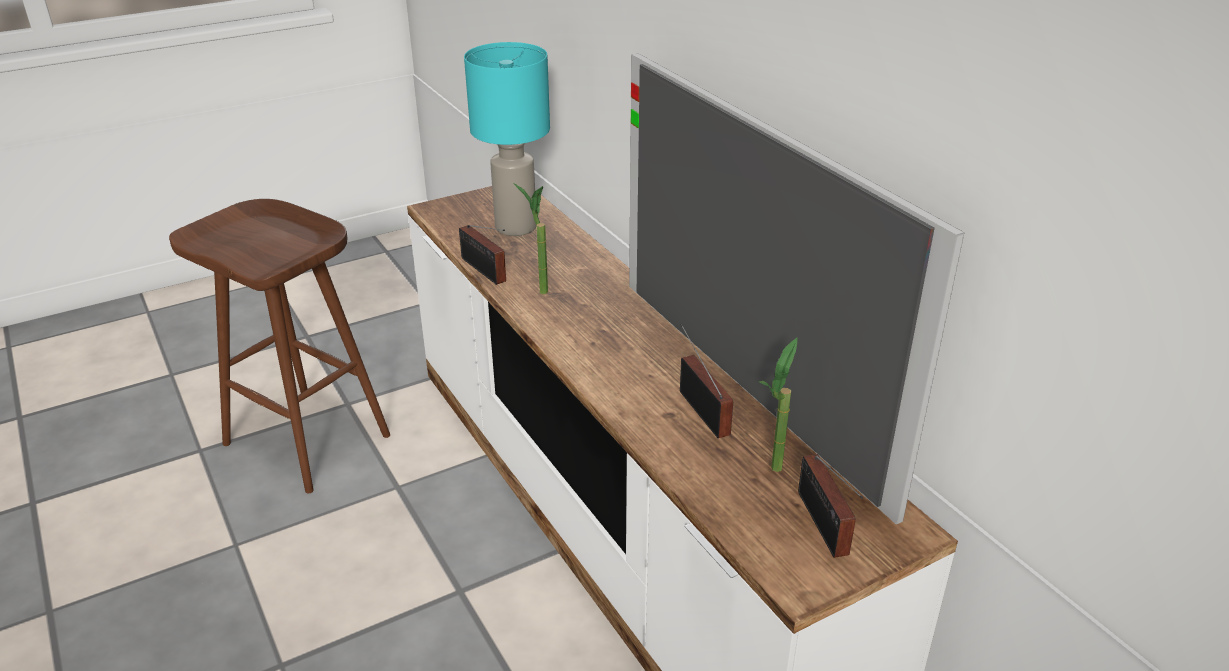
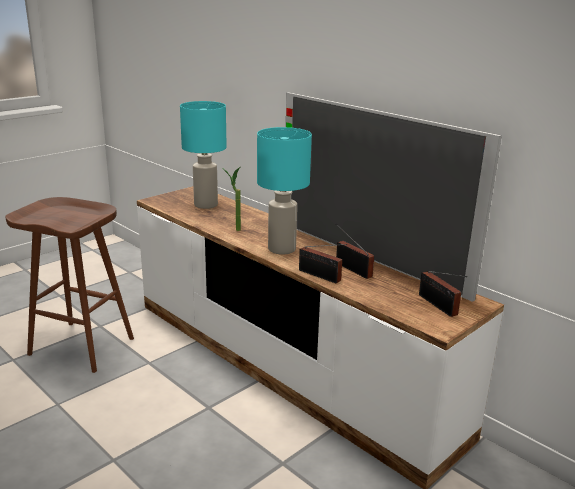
camera: 15 degrees left, 10 degrees down
(485, 271) = (200, 224): radio -> radio (321, 276)
(599, 347) = (282, 249): none -> turquoise table lamp
(773, 475) = (403, 290): potted plant -> none

